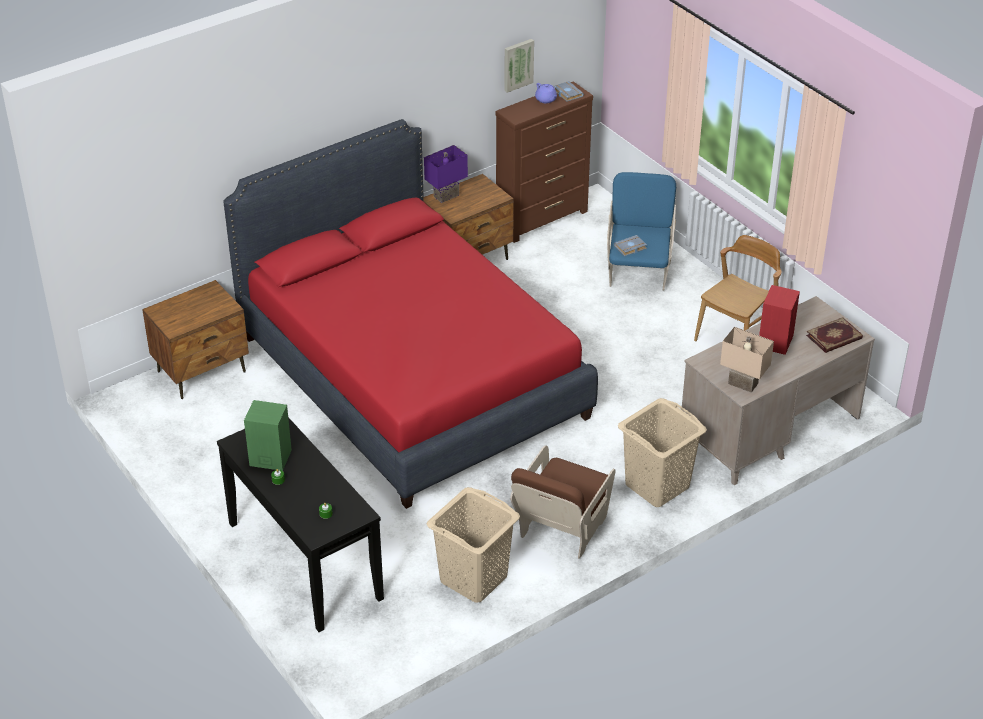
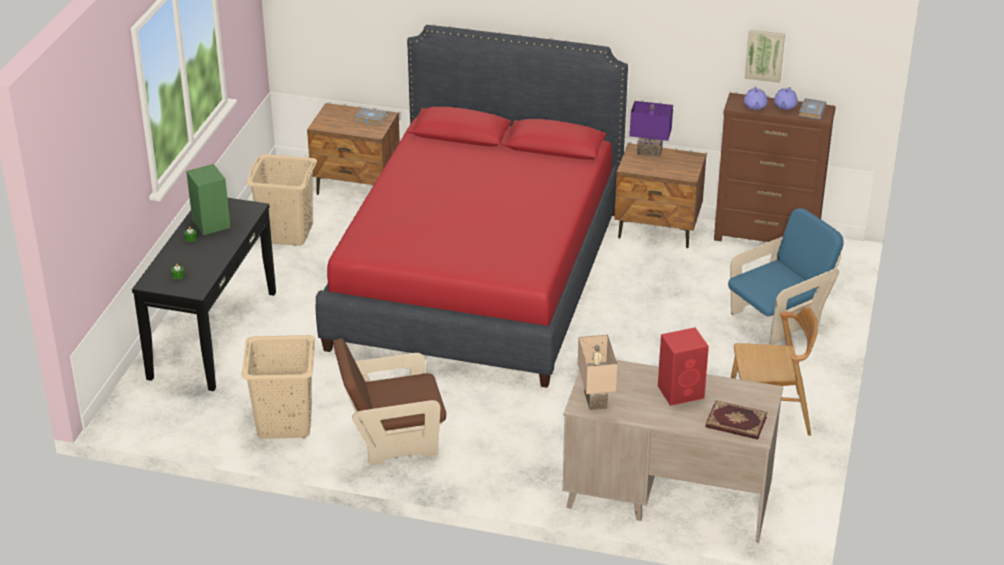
camera: 50 degrees right, 5 degrees down
(529, 111) = (755, 106): none -> purple teapot
(630, 248) = (756, 282): grey book -> grey book (370, 119)
(657, 486) = (510, 464): beige laundry basket -> beige laundry basket (287, 233)

